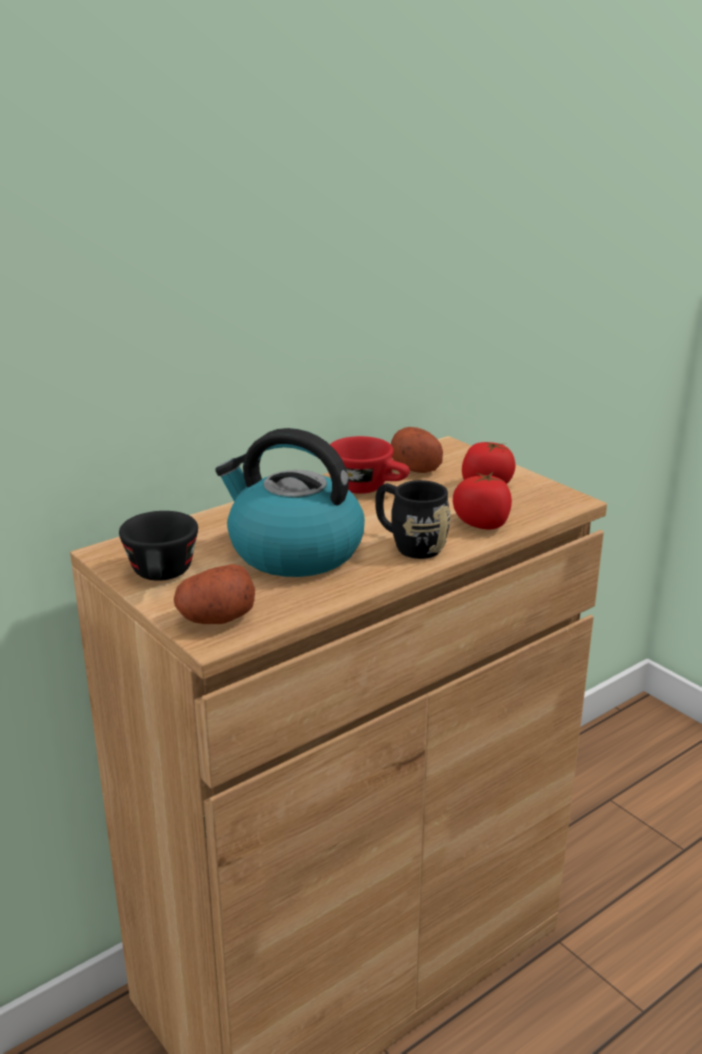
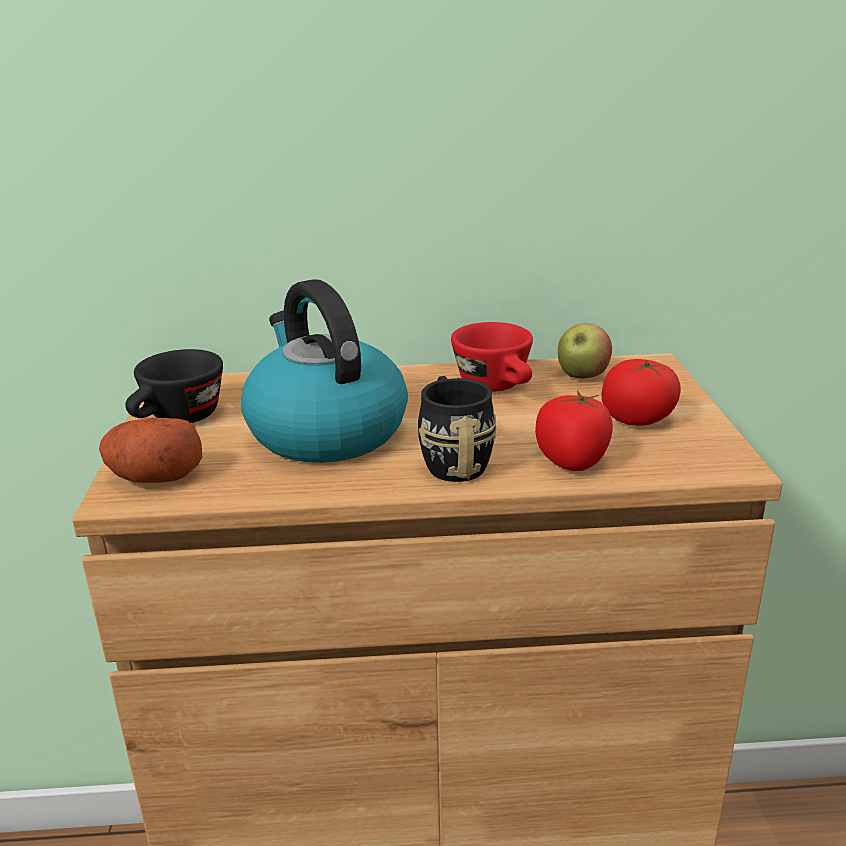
camera: 35 degrees right, 0 degrees up
(414, 466) = (582, 376): potato -> apple

